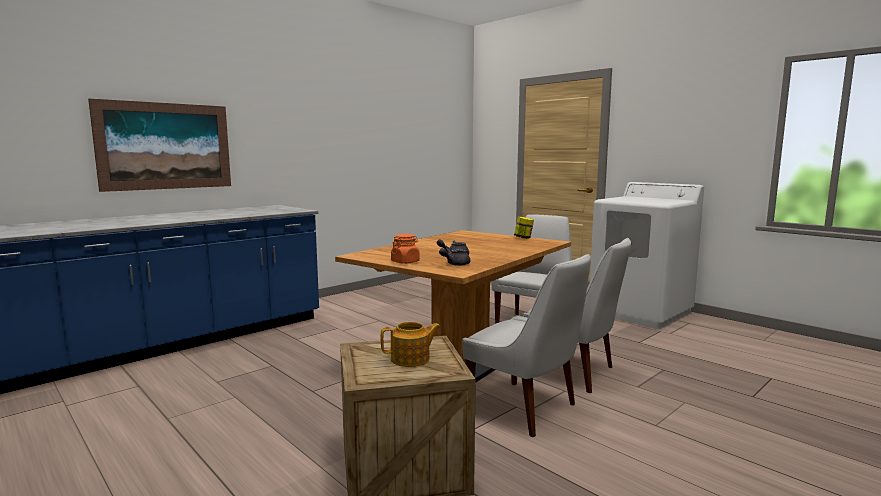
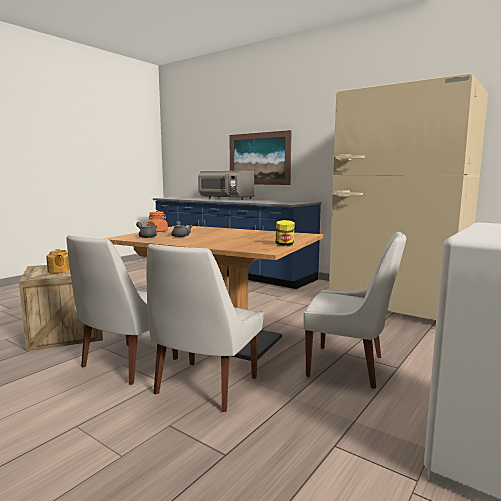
camera: 80 degrees right, 0 degrees up
(131, 219) = (226, 198): none -> grey microwave
(404, 293) = (397, 305): none -> beige fridge

